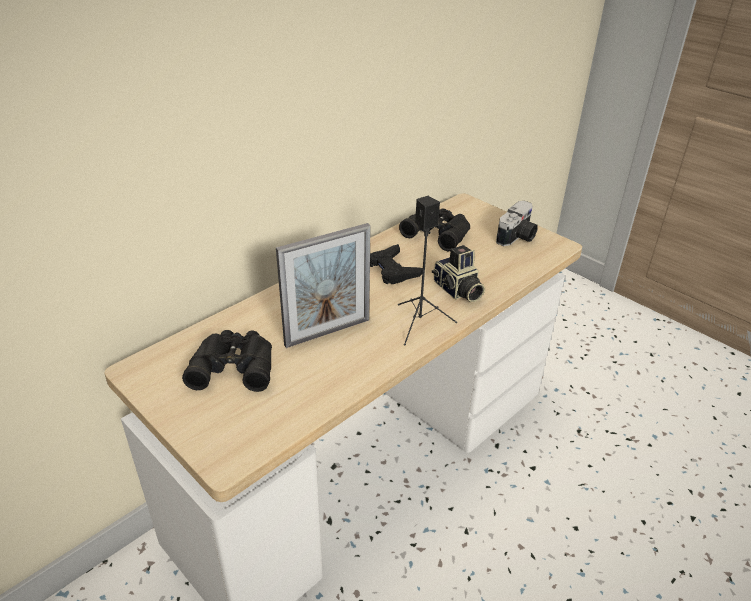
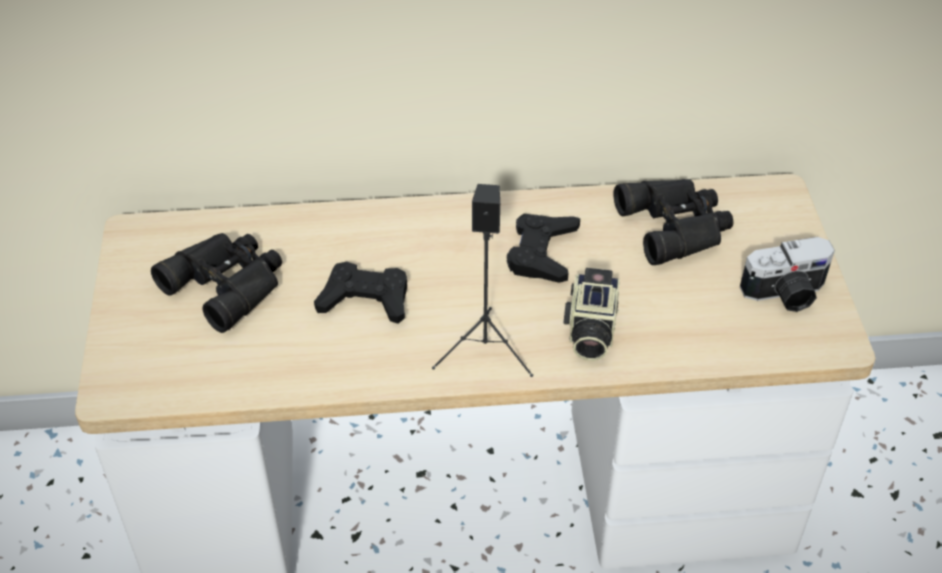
camera: 40 degrees right, 10 degrees up
(327, 332) = (365, 299): picture frame -> black game controller

